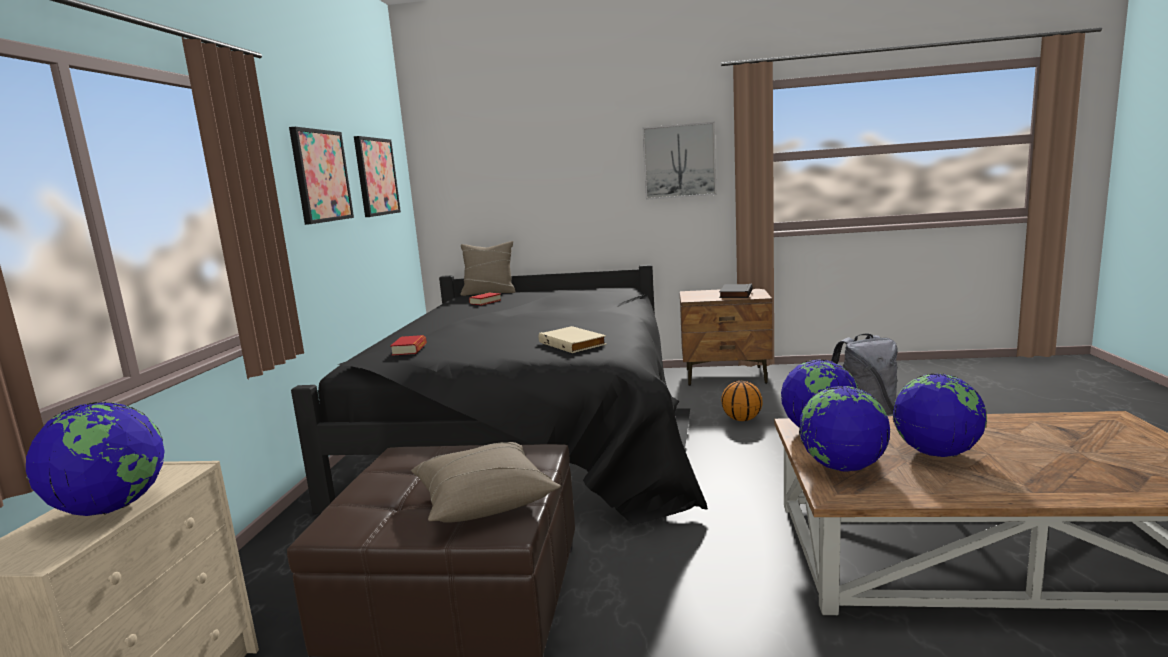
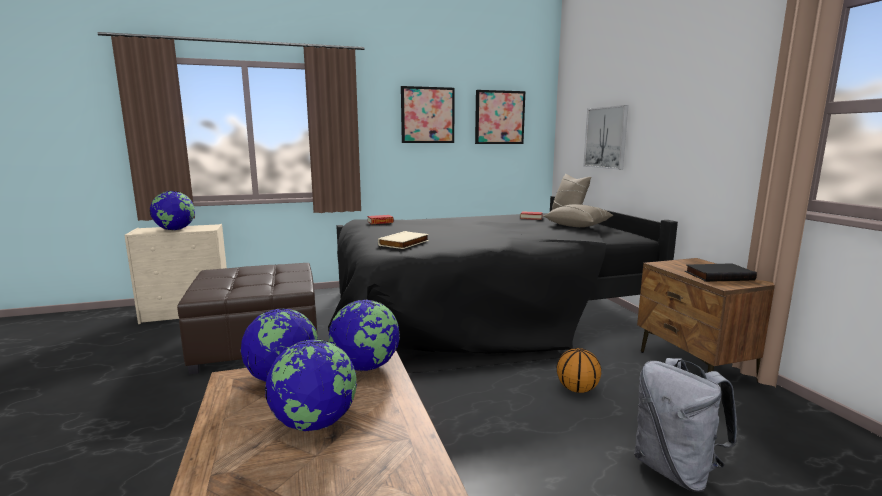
camera: 65 degrees right, 0 degrees up
(483, 500) = (234, 287): beige pillow -> beige pillow (577, 225)
(679, 161) = (725, 110): picture -> picture (606, 137)

